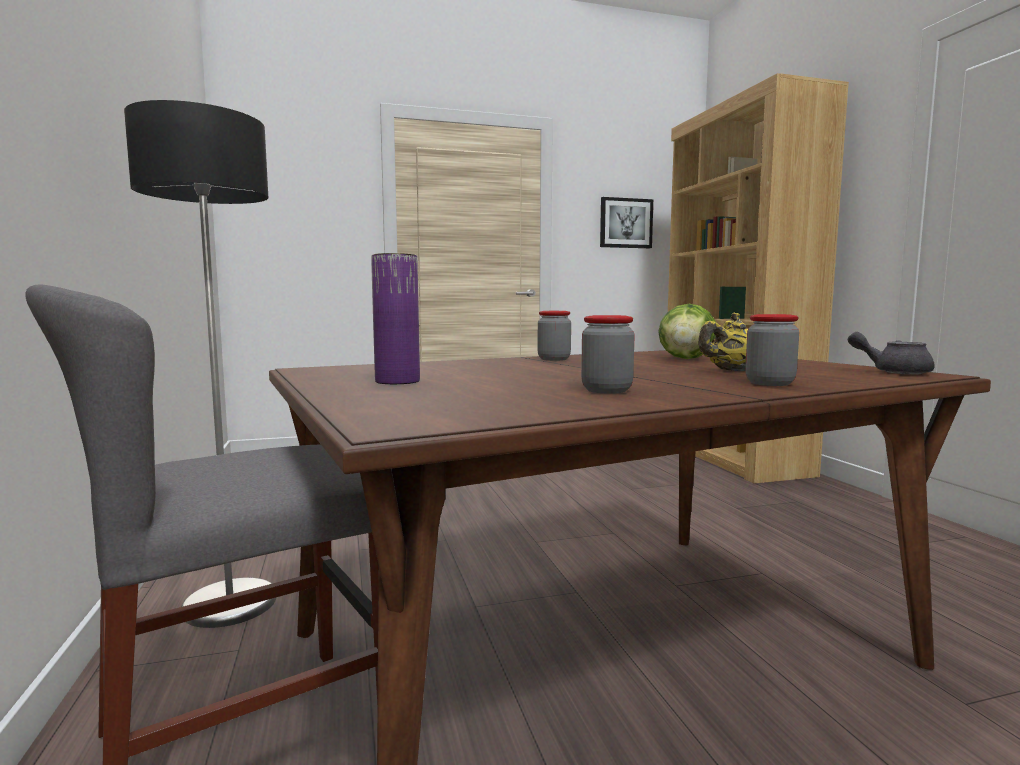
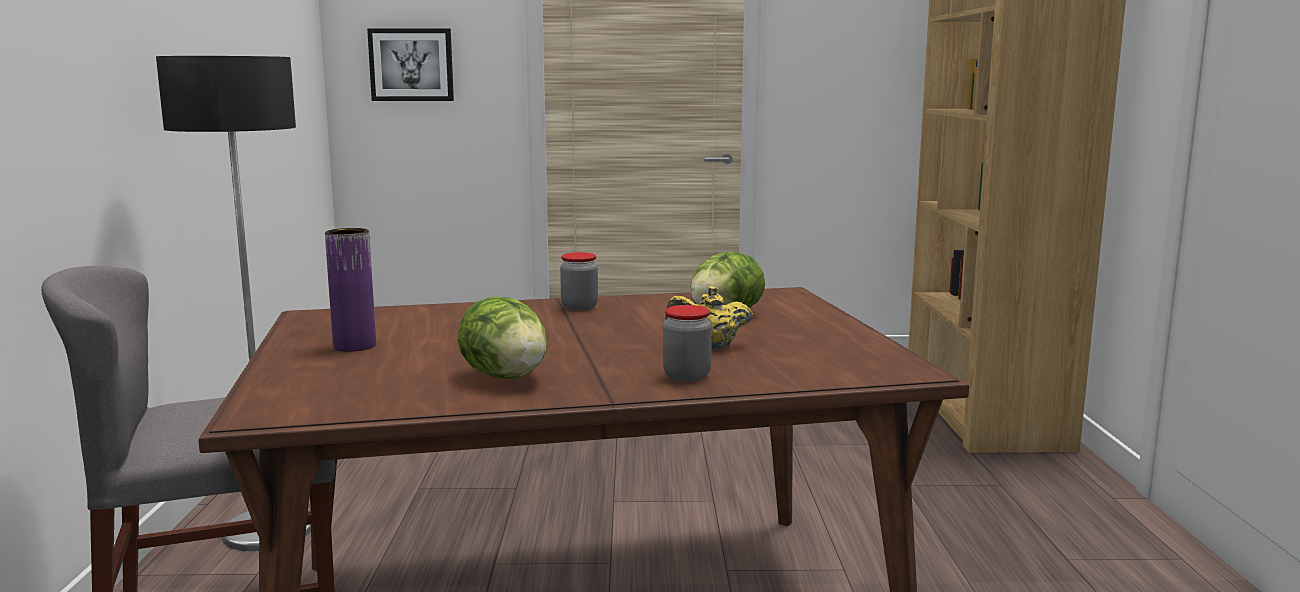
camera: 15 degrees right, 5 degrees up
(606, 390) = (506, 377): jar -> lettuce
(625, 223) = (874, 56): picture -> picture (411, 65)
(893, 371) = (885, 362): grey teapot -> none

